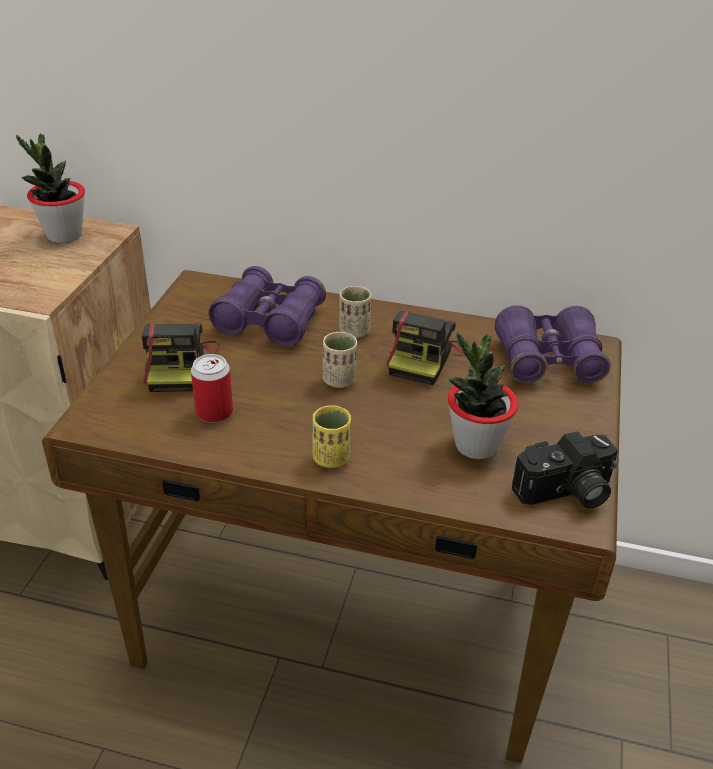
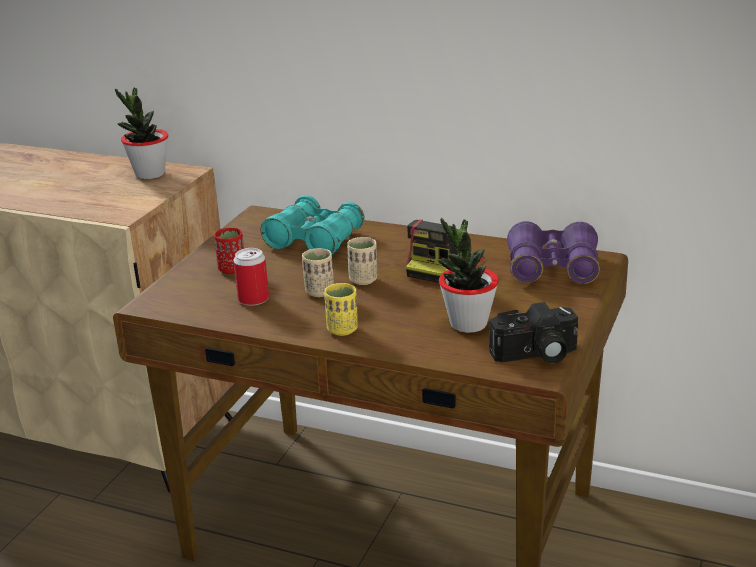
camera: 10 degrees right, 10 degrees down
(180, 366) = (232, 269): camera -> red cup
(270, 321) = (314, 240): purple binoculars -> turquoise binoculars
(354, 331) = (386, 247): beige cup -> beige cup (319, 292)

